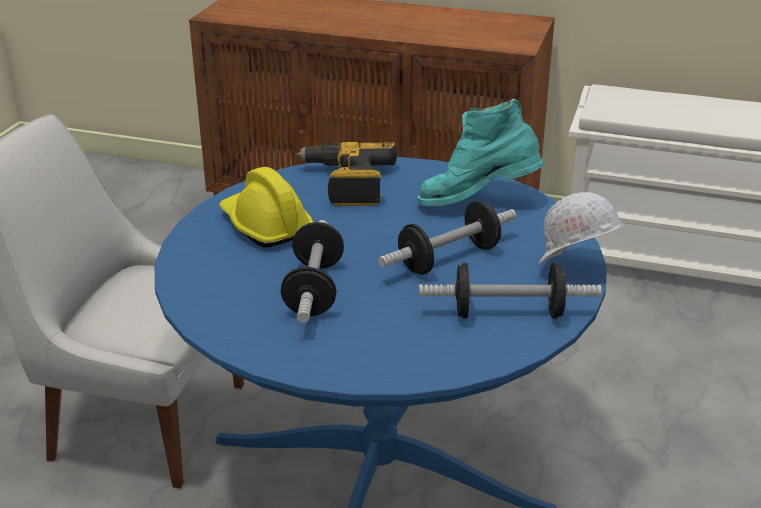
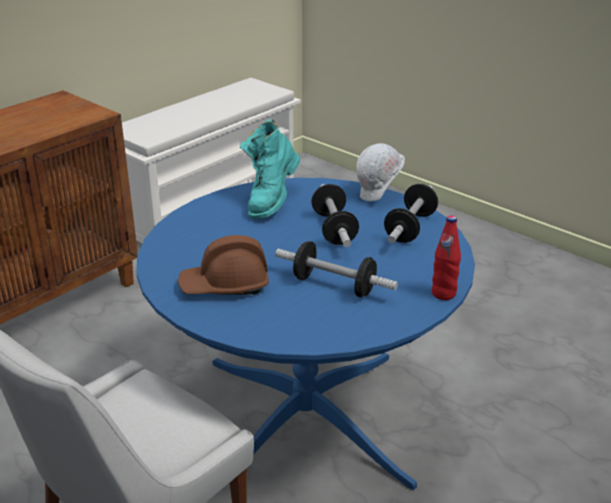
camera: 65 degrees left, 0 degrees up
(265, 225) = (225, 286): yellow hard hat -> brown hard hat
(346, 184) = (194, 239): power drill -> none
(353, 374) = (443, 294): none -> red bottle

